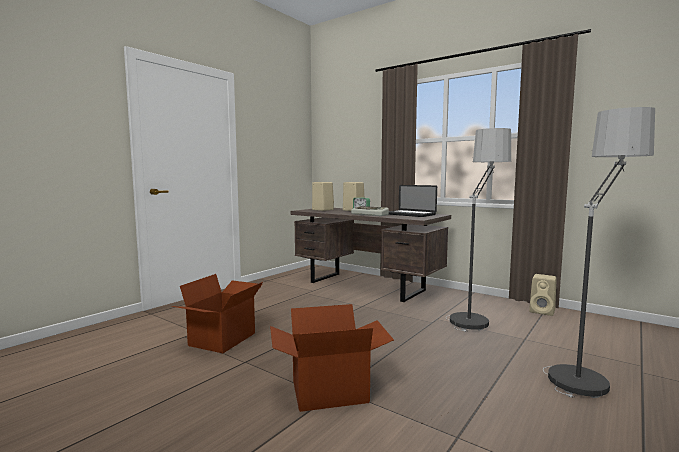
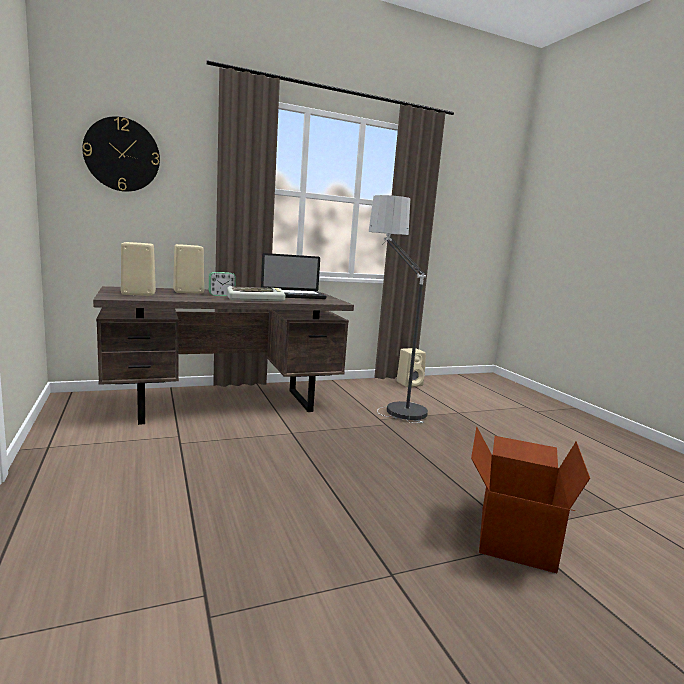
camera: 60 degrees left, 5 degrees up
(223, 339) = (281, 572): cardboard box -> none
(342, 134) = (122, 155): none -> wall clock
(588, 369) = (524, 421): floor lamp -> none

